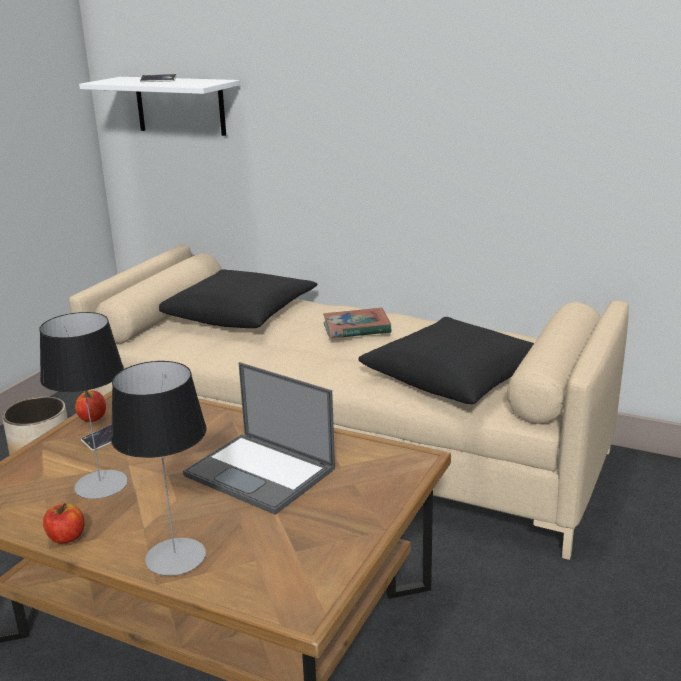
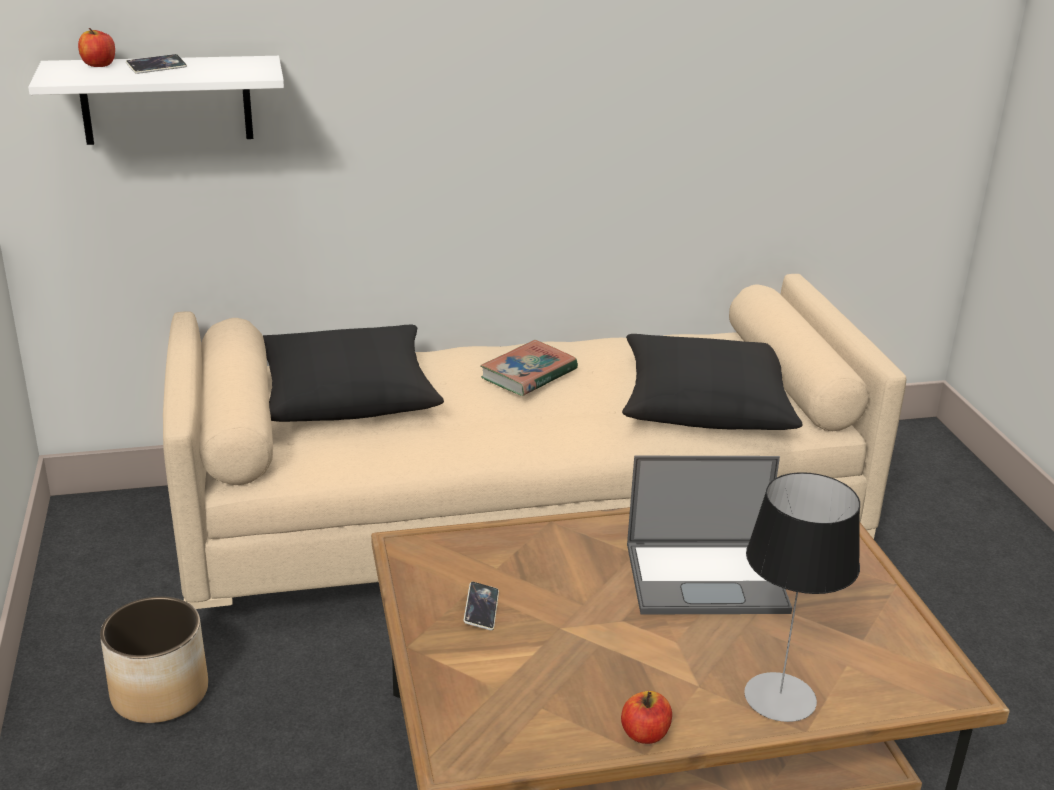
camera: 40 degrees left, 5 degrees up
(92, 418) = (419, 592): apple -> apple (99, 65)
(100, 484) = (572, 663): table lamp -> none

